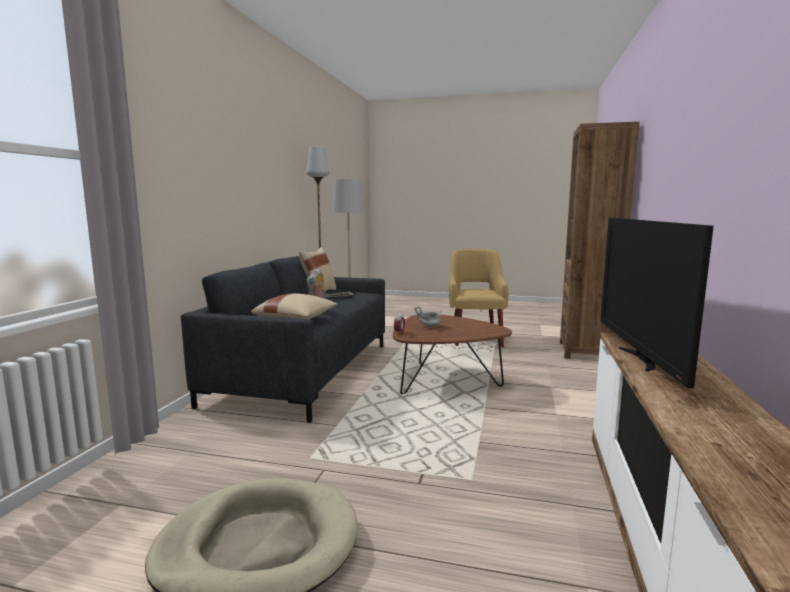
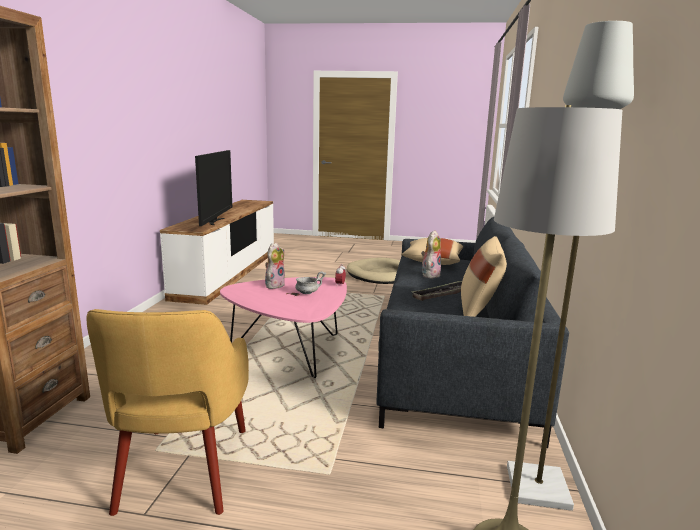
camera: 175 degrees right, 5 degrees up
(444, 381) = (290, 351): brown coffee table -> pink coffee table
(464, 332) = (274, 285): none -> plush toy

